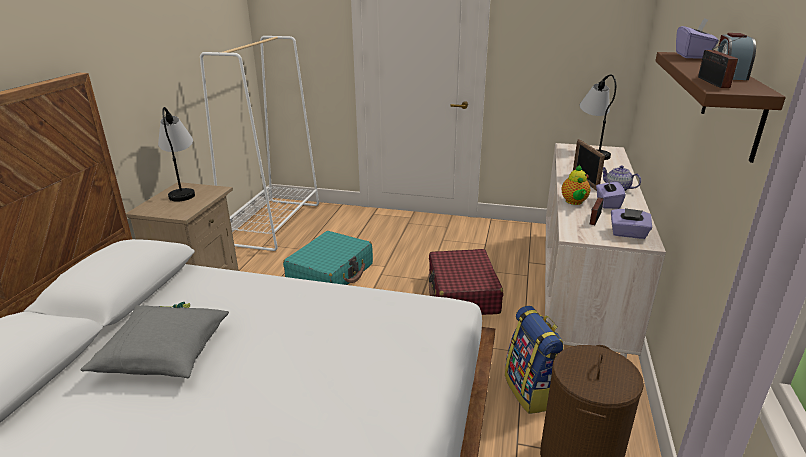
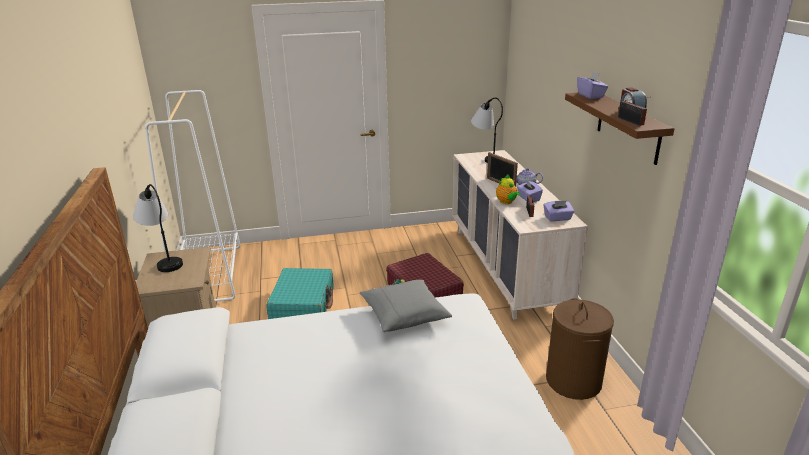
camera: 25 degrees left, 0 degrees up
(165, 355) = (284, 397): grey pillow -> grey pillow (405, 316)
(532, 391) = (518, 348): backpack -> none

